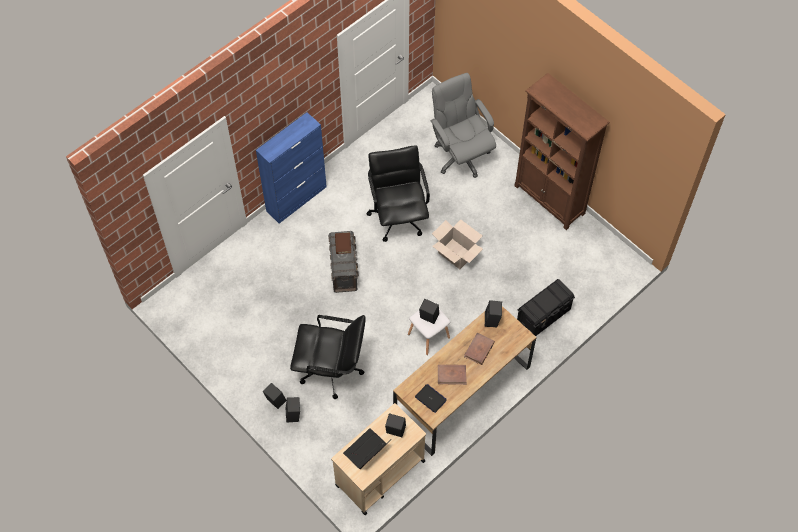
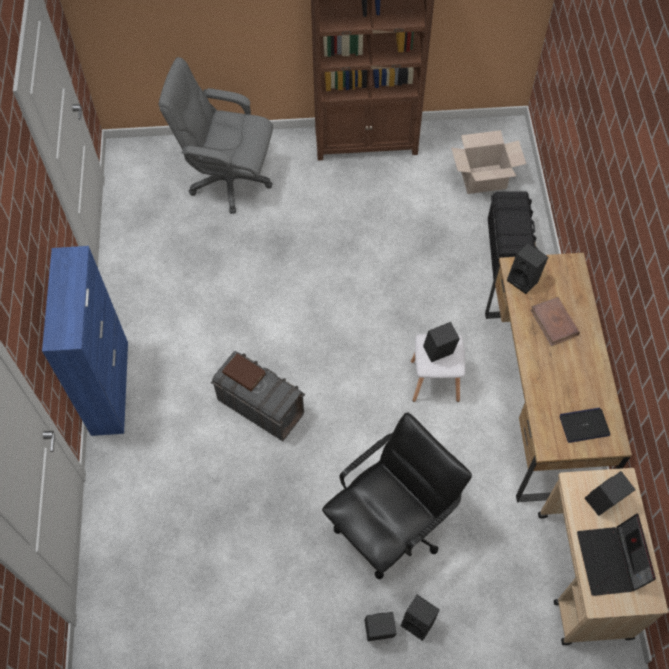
camera: 50 degrees left, 0 degrees up
(398, 216) = (245, 296): black office chair -> none
(452, 375) = (567, 377): brown book -> none
(456, 254) = (351, 275): cardboard box -> cardboard box (483, 179)

